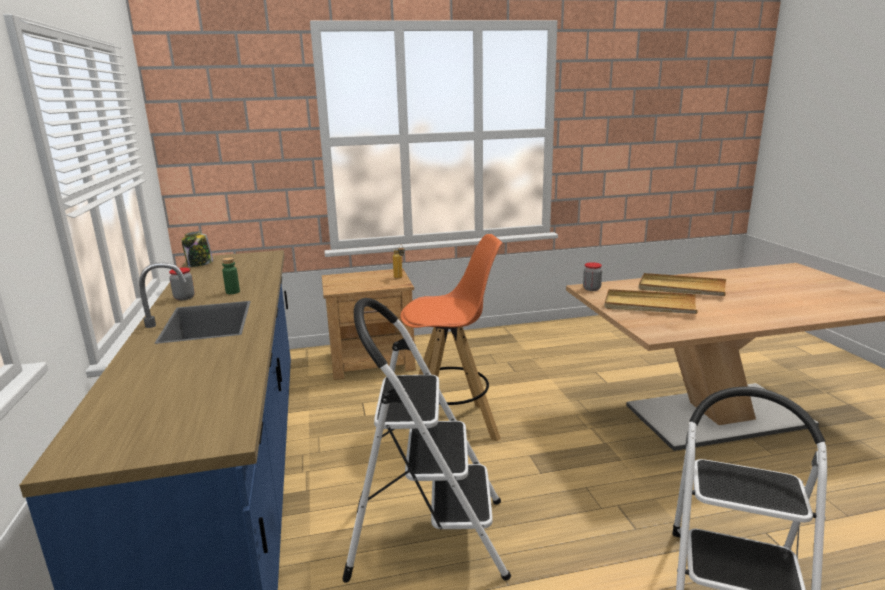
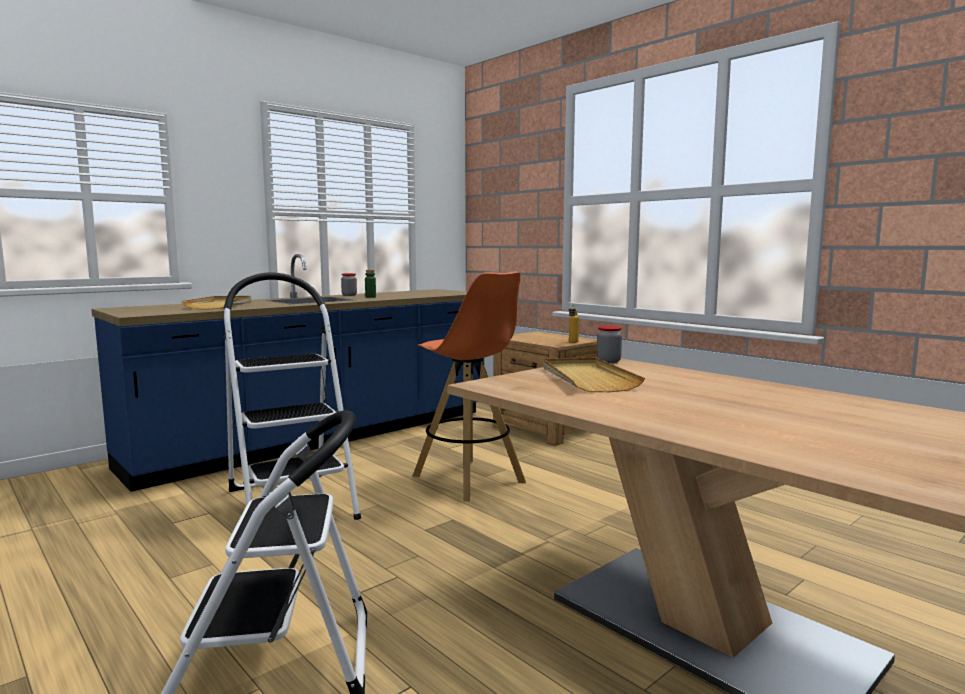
camera: 60 degrees right, 10 degrees down
(199, 264) = (423, 290): jar -> none
(681, 288) = (697, 384): beige tray -> beige tray (220, 305)

